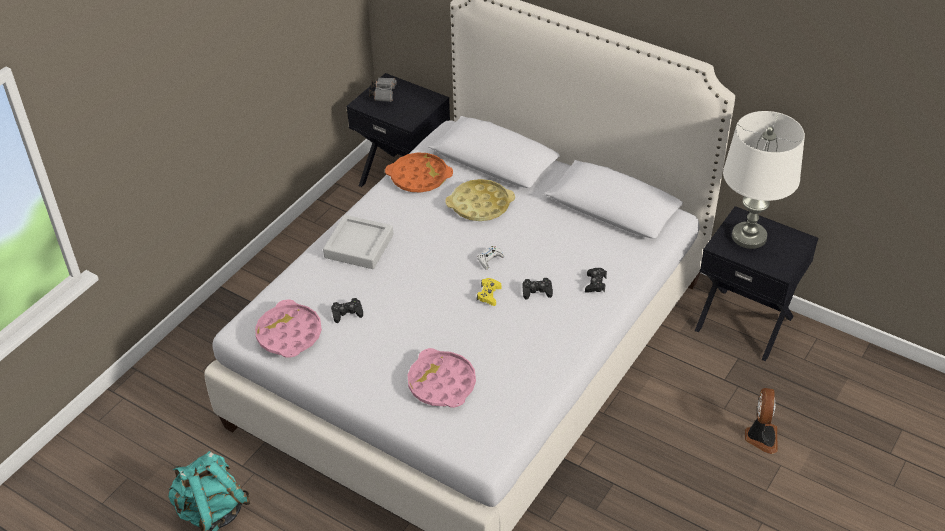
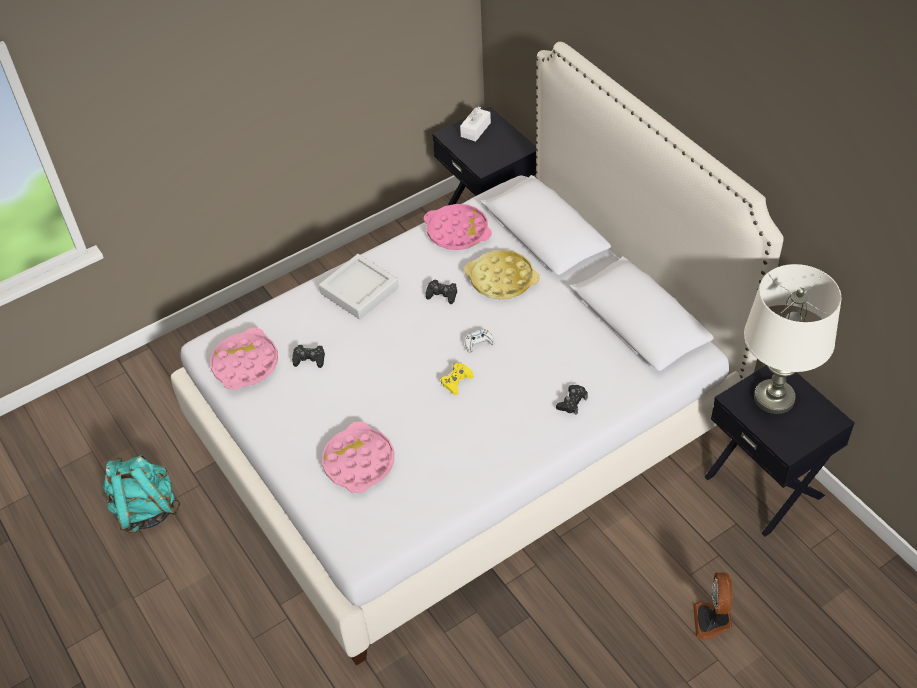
camera: 25 degrees right, 5 degrees up
(384, 94) = (475, 129): grey binoculars -> white tissue box
(419, 177) = (457, 232): orange tray -> pink tray
(537, 291) = (507, 392): black game controller -> black game controller (442, 294)
(760, 437) = (713, 620): fan -> fan turned 150 degrees clockwise

